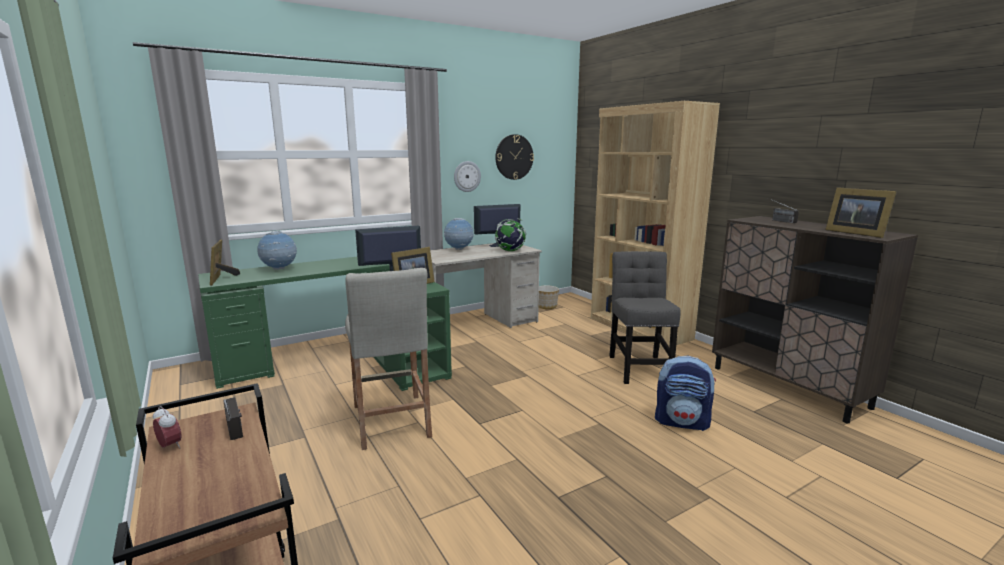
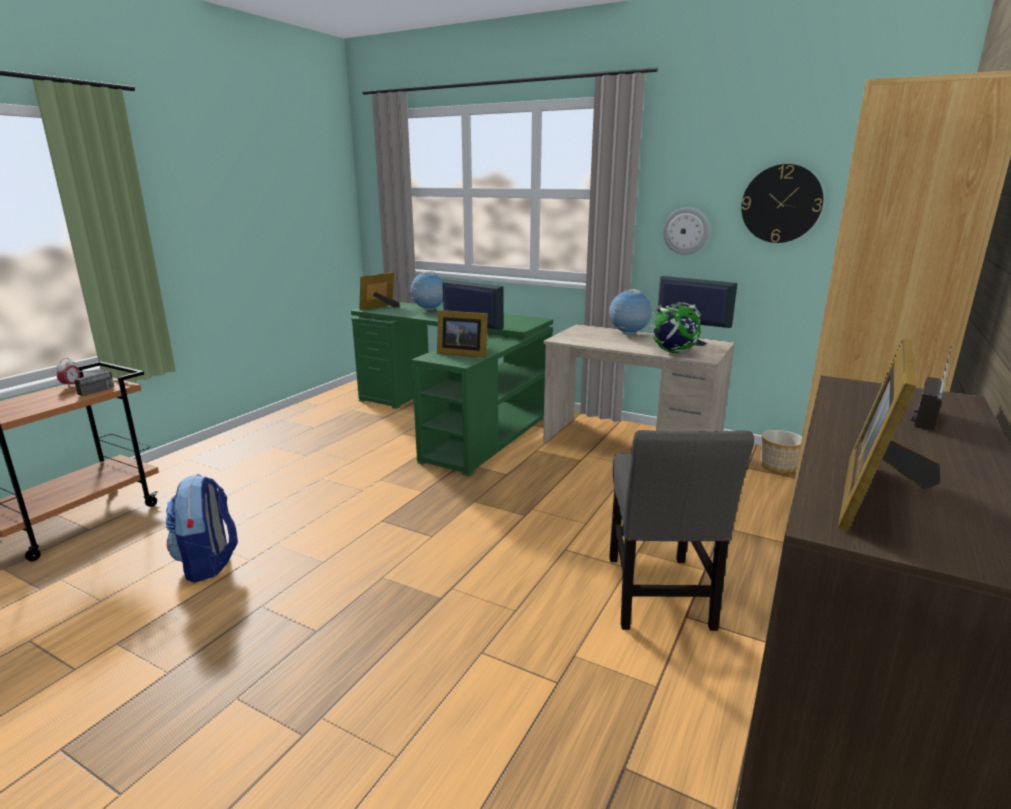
camera: 60 degrees right, 5 degrees up
(391, 420) = (356, 477): beige stool -> none
(639, 367) = (658, 596): grey chair -> grey chair turned 120 degrees clockwise
(682, 422) = (503, 675): backpack -> backpack (208, 563)

